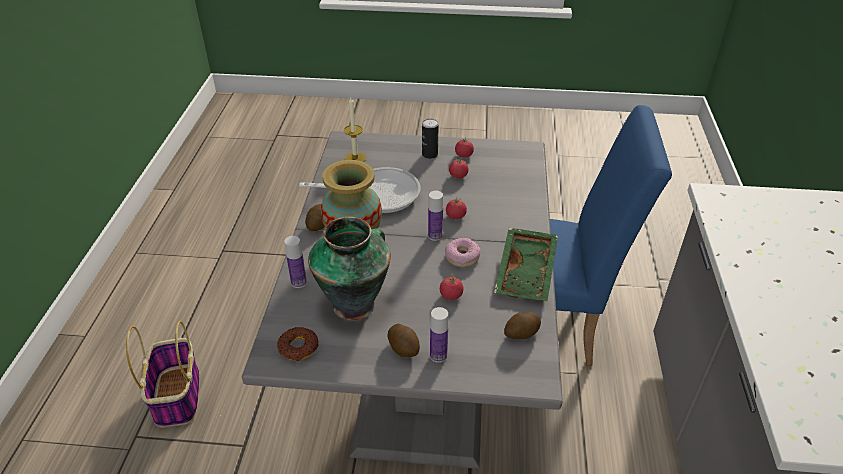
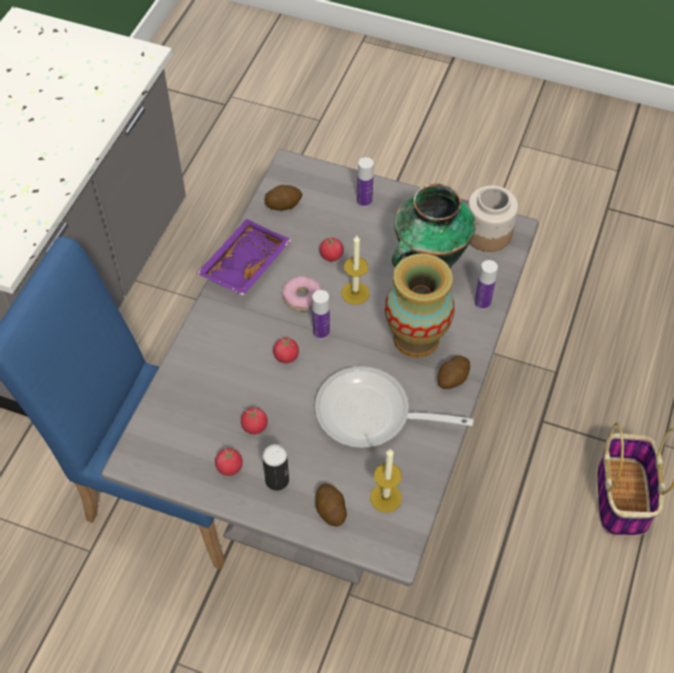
camera: 165 degrees left, 15 degrees up
(298, 347) = (487, 233): donut -> jar
(404, 348) = (392, 213): potato -> potato (330, 510)
(417, 268) = (355, 293): none -> candle
(527, 273) = (244, 264): green tray -> purple tray

